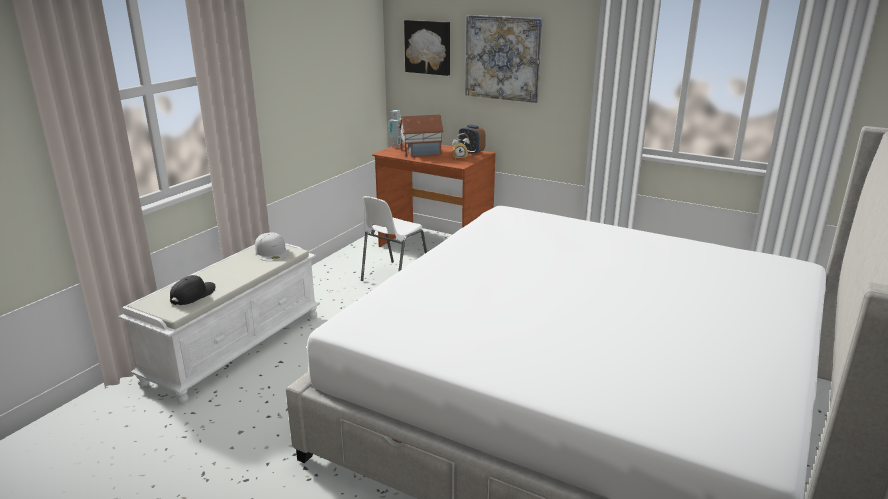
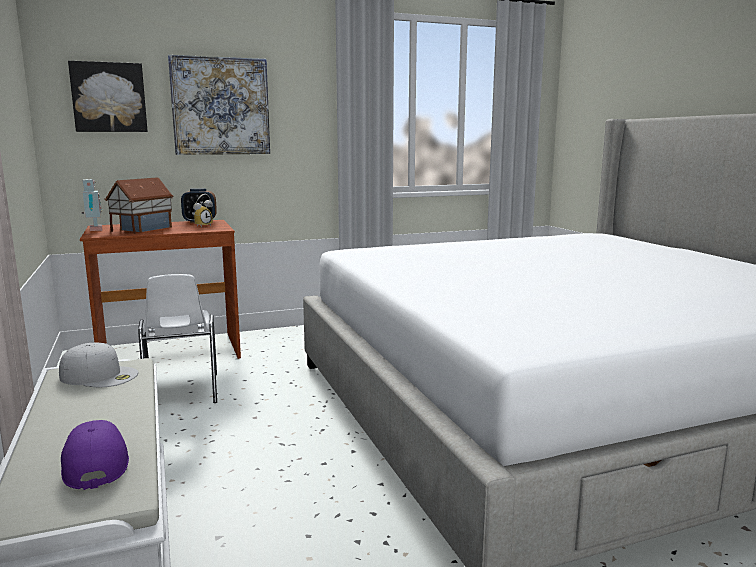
camera: 50 degrees left, 10 degrees down
(193, 295) = (96, 464): black cap -> purple cap

